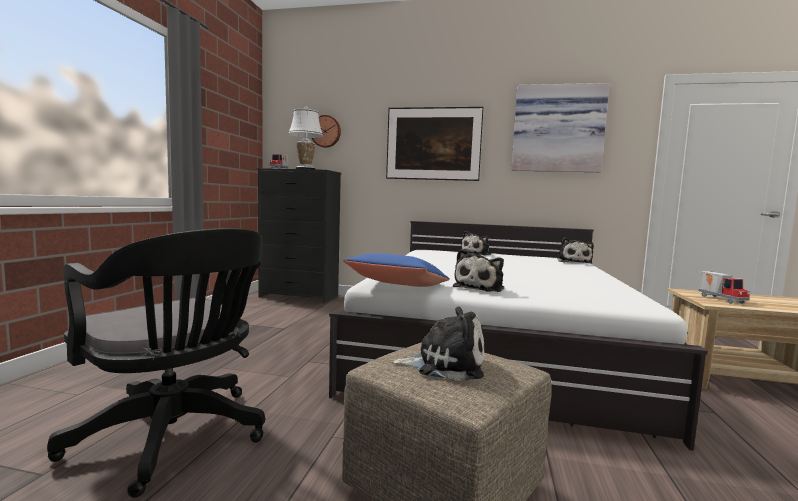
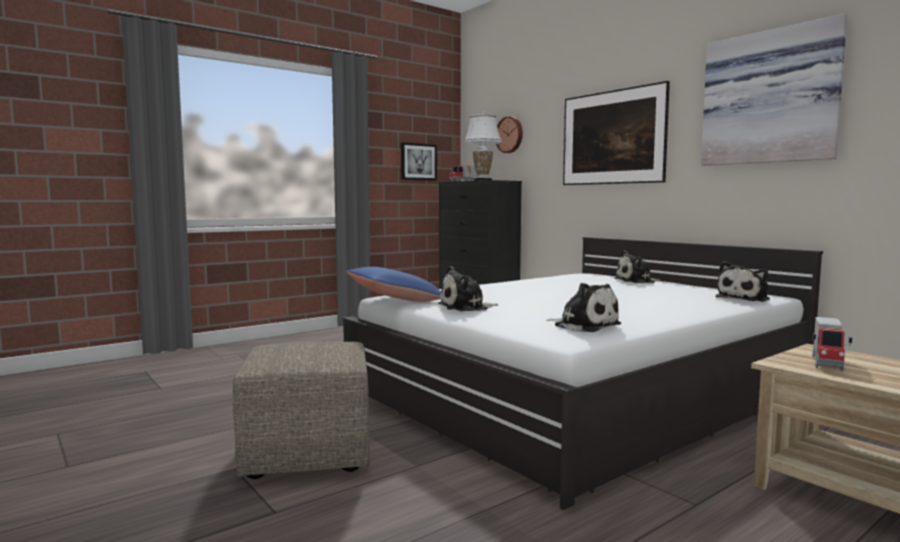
camera: 40 degrees right, 0 degrees up
(175, 438) = (229, 389): black office chair -> none
(234, 146) = (418, 162): none -> picture
(445, 364) = (301, 350): plush toy -> plush toy (584, 326)

